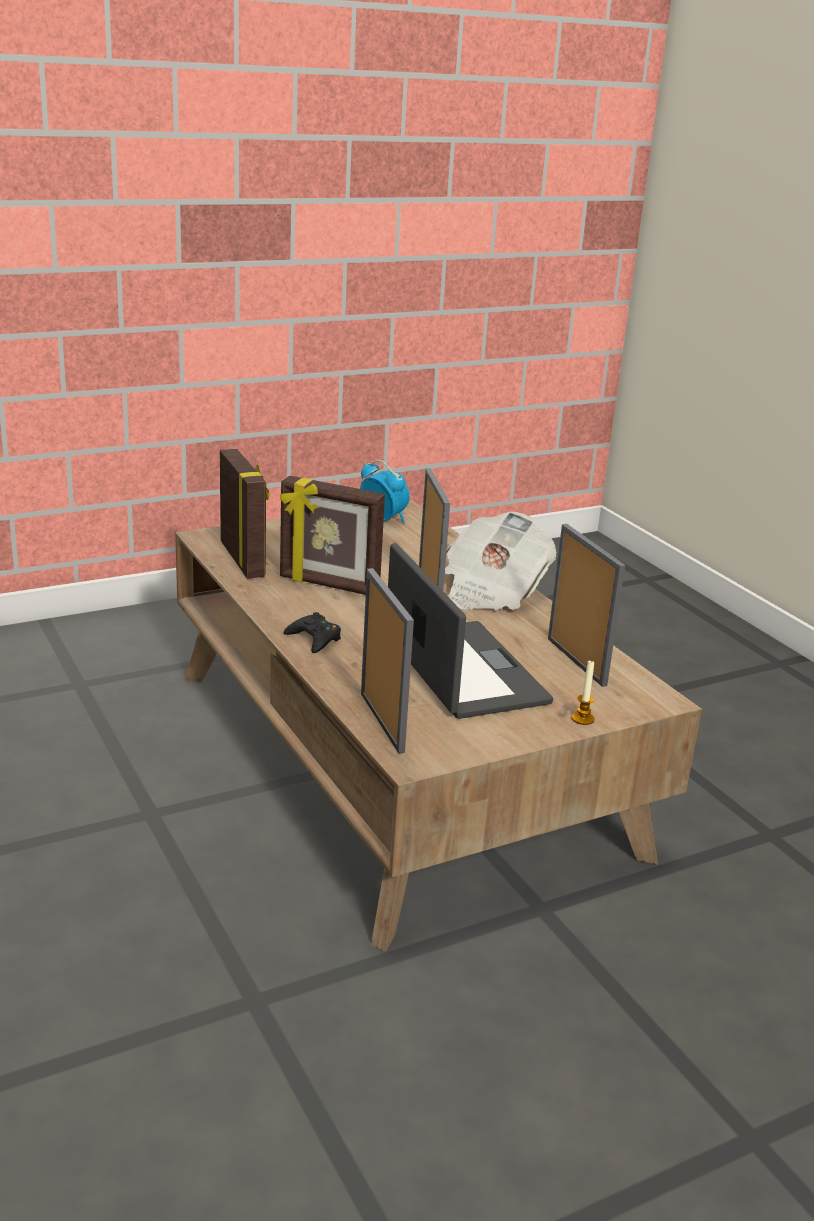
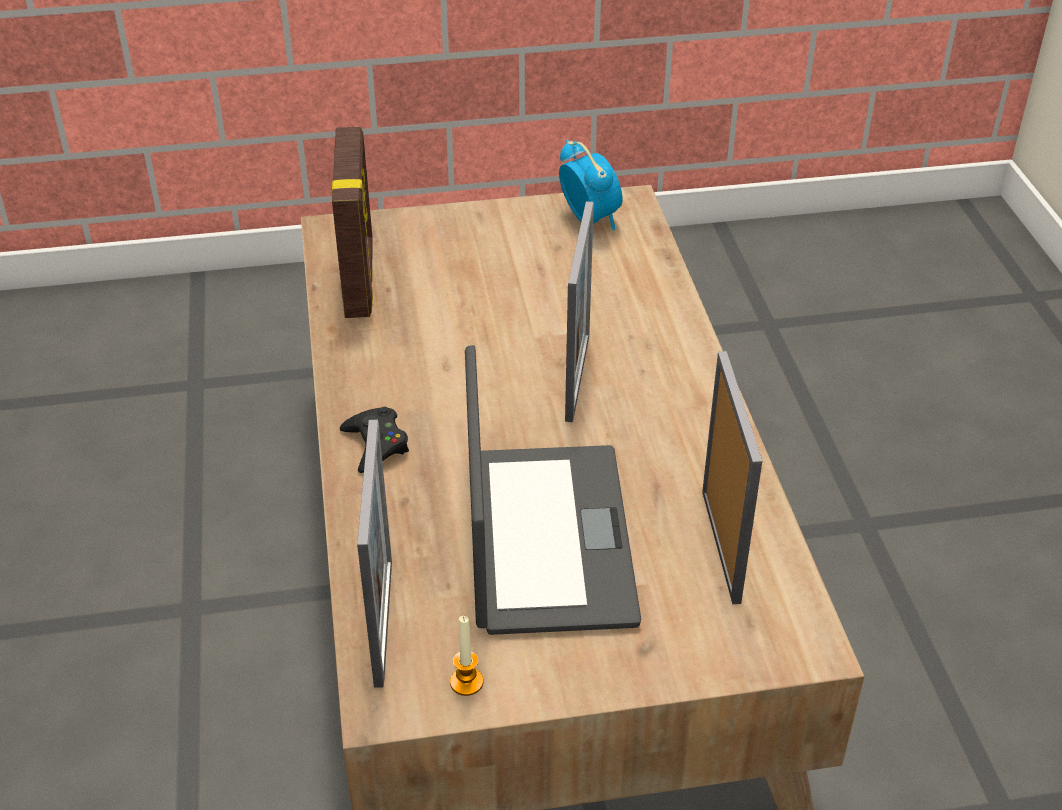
camera: 20 degrees right, 15 degrees up
(328, 585) = (447, 342): picture frame -> none
(492, 591) = (670, 383): newspaper -> none
(582, 719) = (669, 666): candle -> candle (466, 682)

